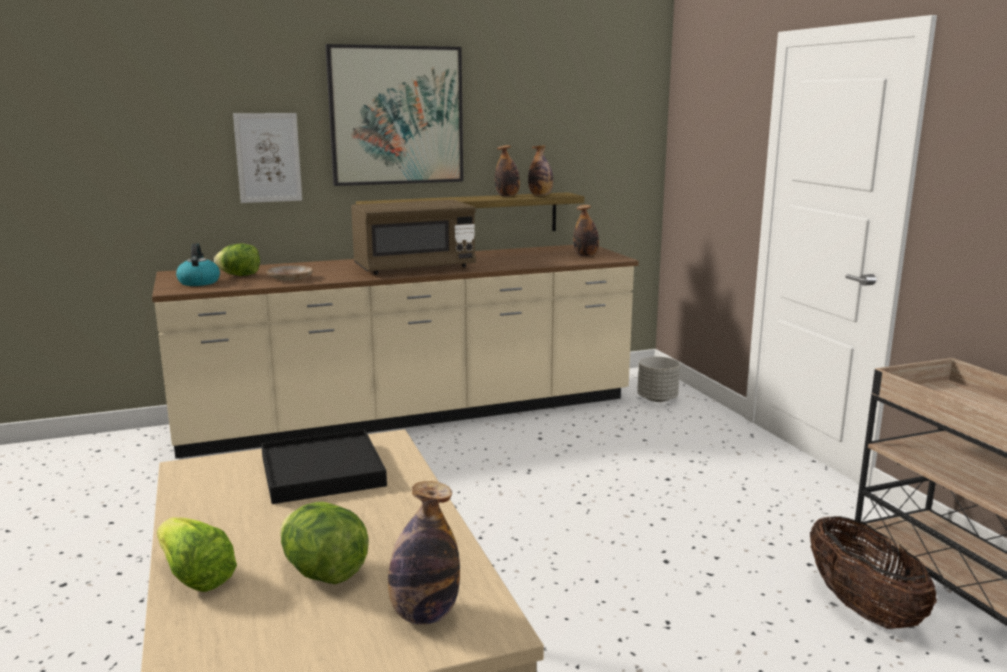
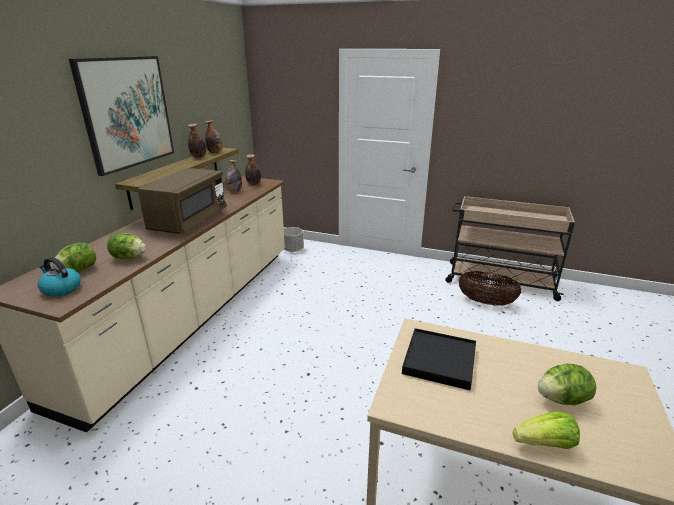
camera: 50 degrees left, 10 degrees up
(268, 157) = (46, 164): picture -> none
(290, 278) = (129, 257): beige plate -> lettuce
(424, 615) = (614, 385): bottle -> bottle (234, 191)

